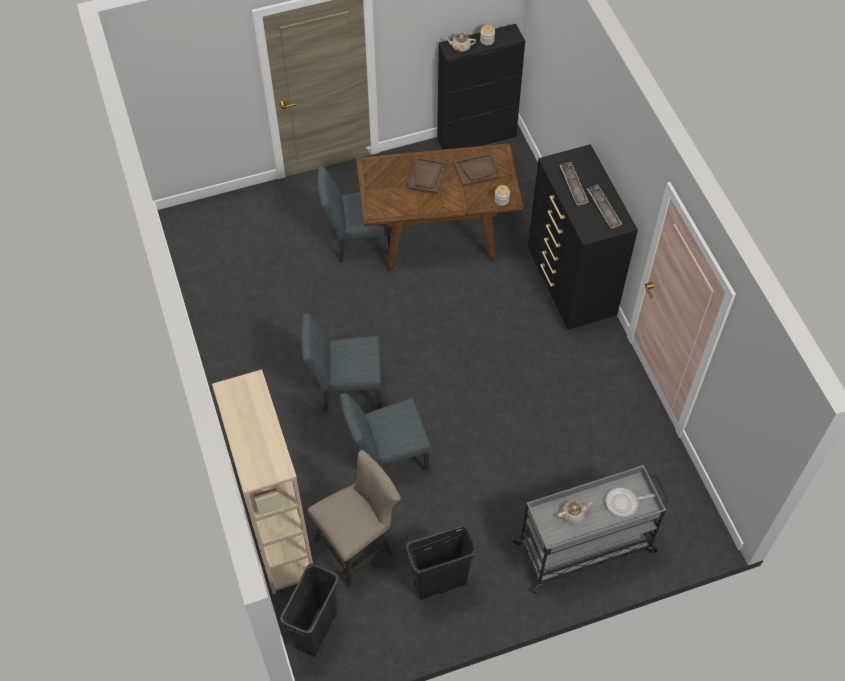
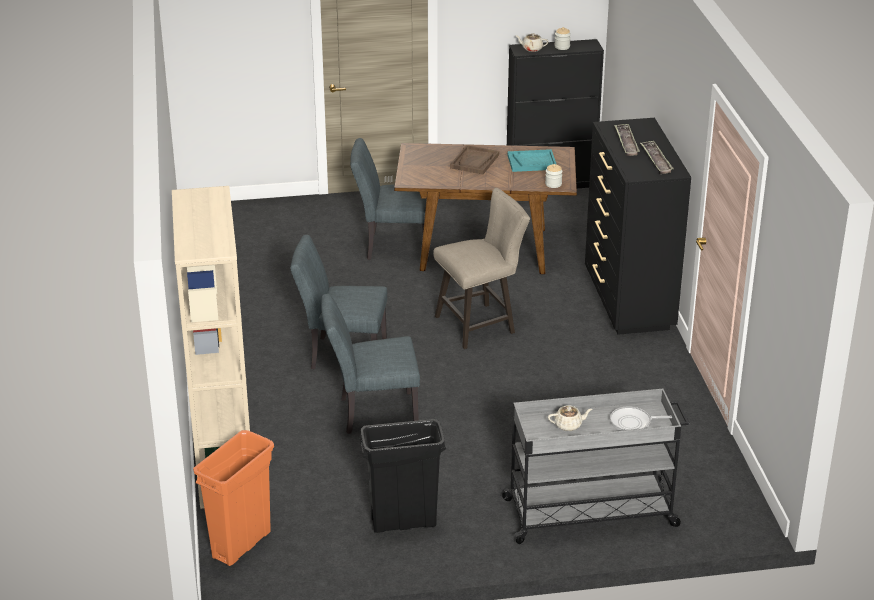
camera: 10 degrees right, 25 degrees down
(316, 630) = (241, 544): black trash can -> orange trash can
(358, 545) = (315, 480): beige stool -> beige stool (480, 324)
(477, 171) = (532, 162): brown tray -> turquoise tray

